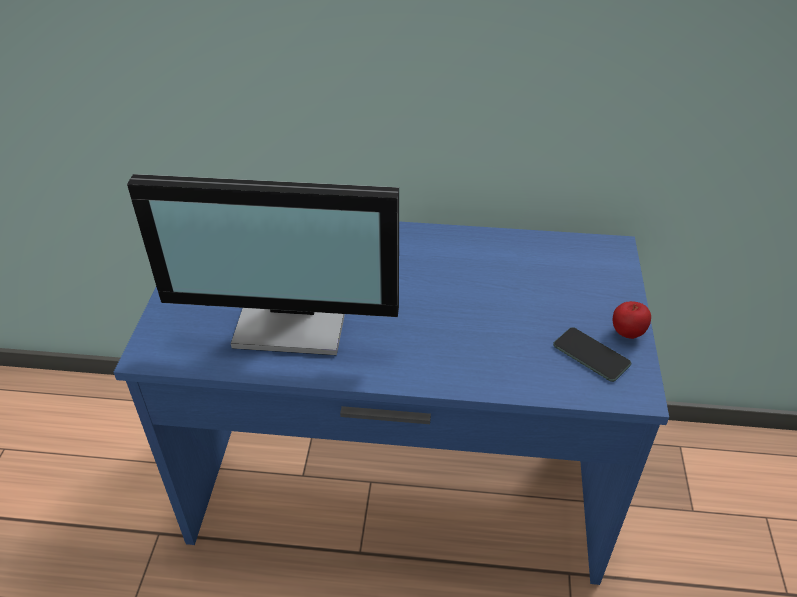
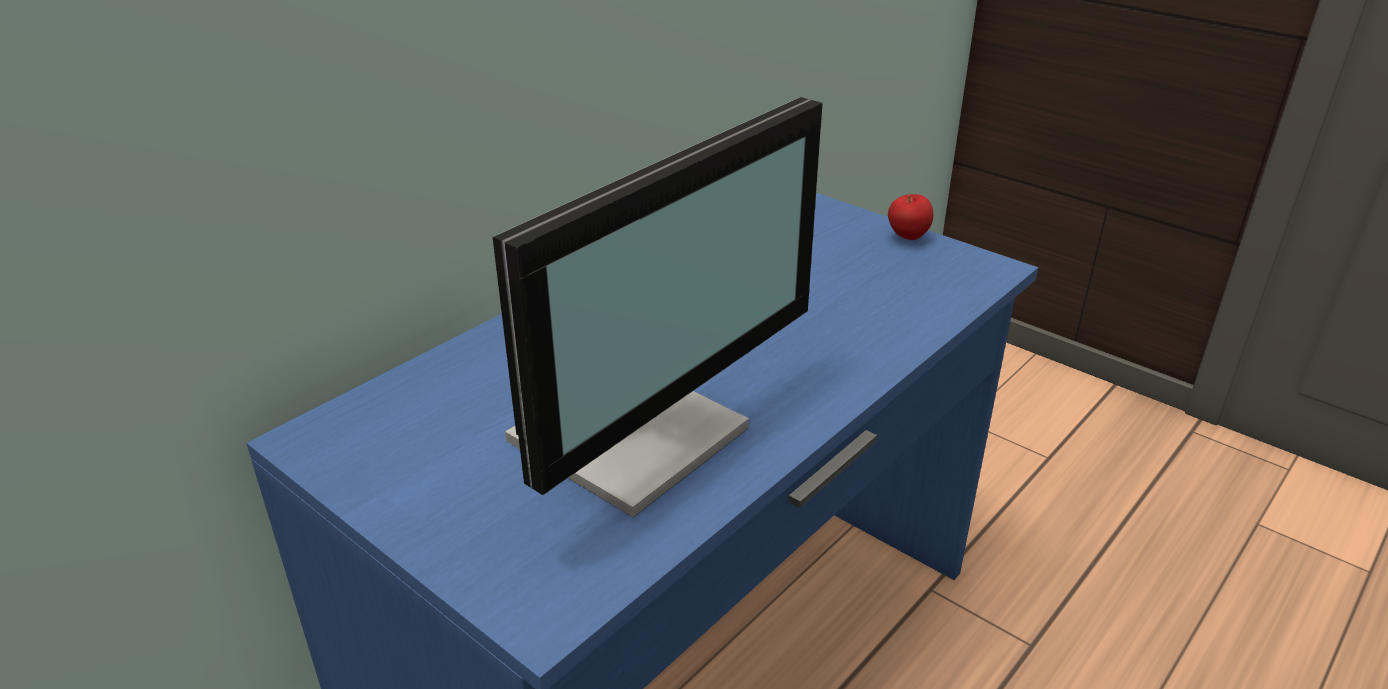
camera: 55 degrees left, 10 degrees down
(591, 355) = (919, 268): phone -> none

